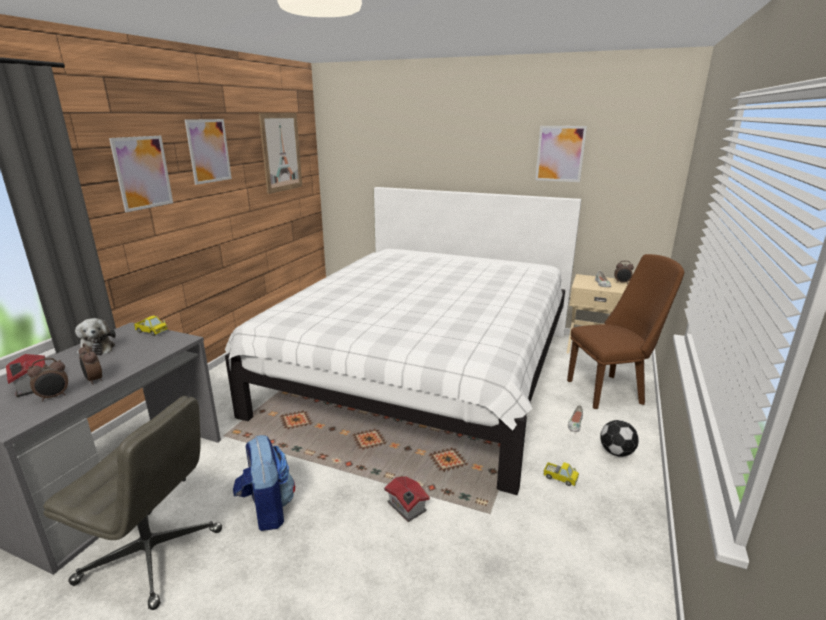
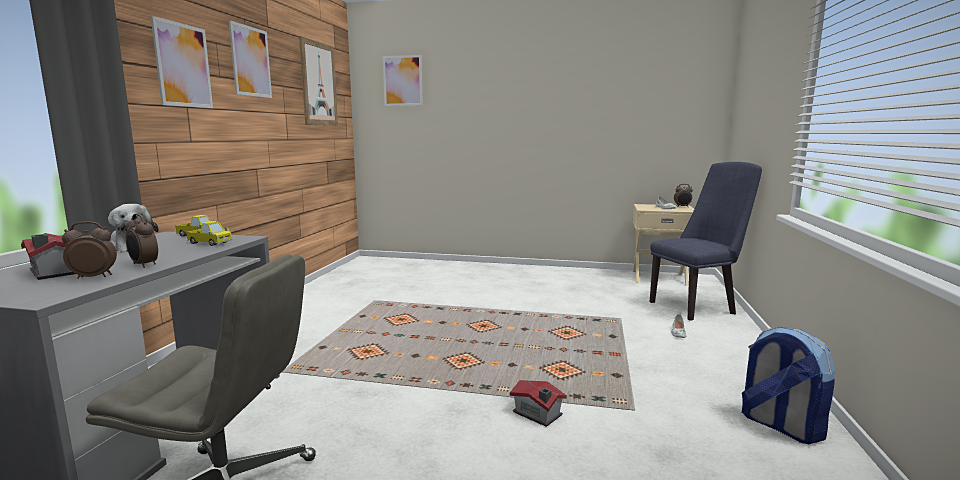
camera: 10 degrees left, 10 degrees down
(54, 396) = (94, 277): alarm clock -> alarm clock turned 150 degrees counterclockwise
(267, 510) = (367, 433): backpack -> backpack (779, 426)
(423, 370) = (495, 303): white bed -> none
(560, 154) = (610, 83): picture -> picture (402, 81)
(560, 478) = (690, 375): toy truck -> toy truck (209, 243)
(610, 391) = (696, 306): brown chair -> blue chair
(616, 452) = (733, 350): football -> none

